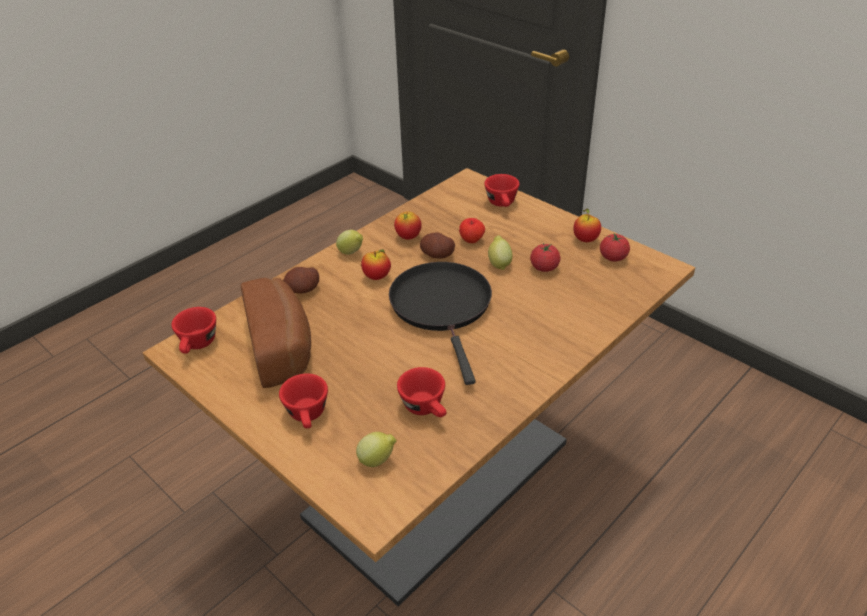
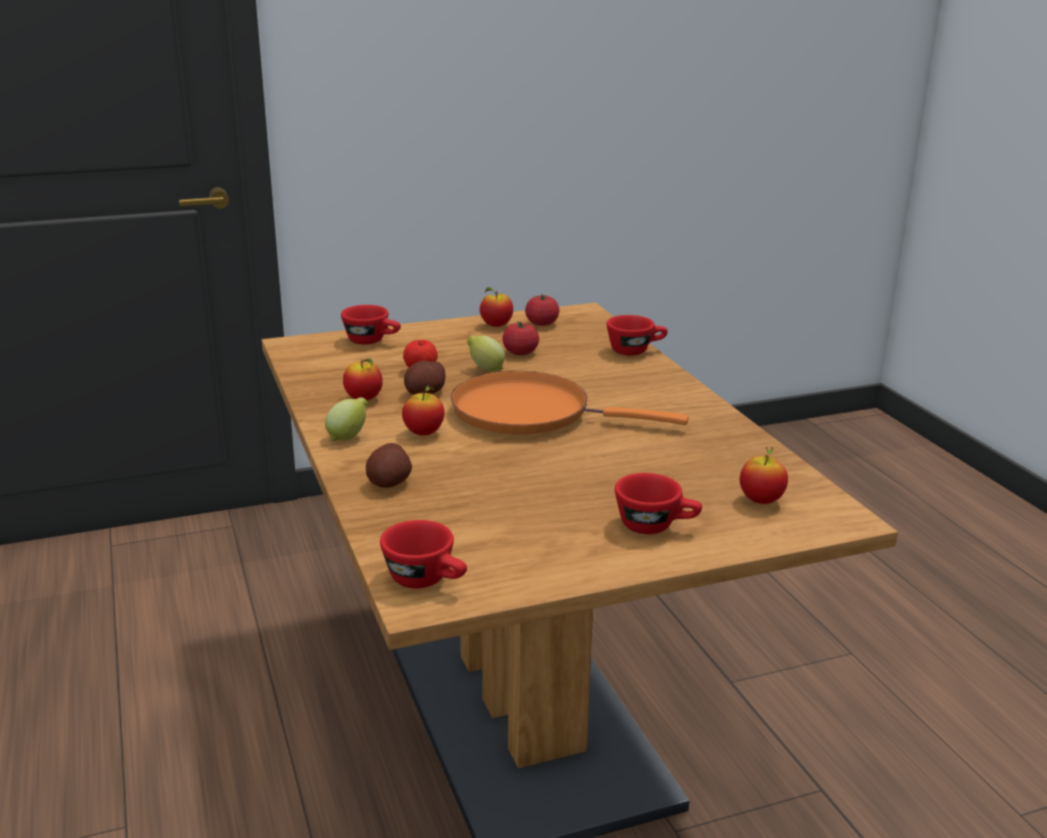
camera: 65 degrees left, 15 degrees down
(283, 346) = (500, 518): bread -> none
(377, 460) = (761, 501): lemon -> apple
(426, 408) = (698, 458): red cup -> red cup (635, 350)
(443, 307) = (530, 412): black frying pan -> orange frying pan

